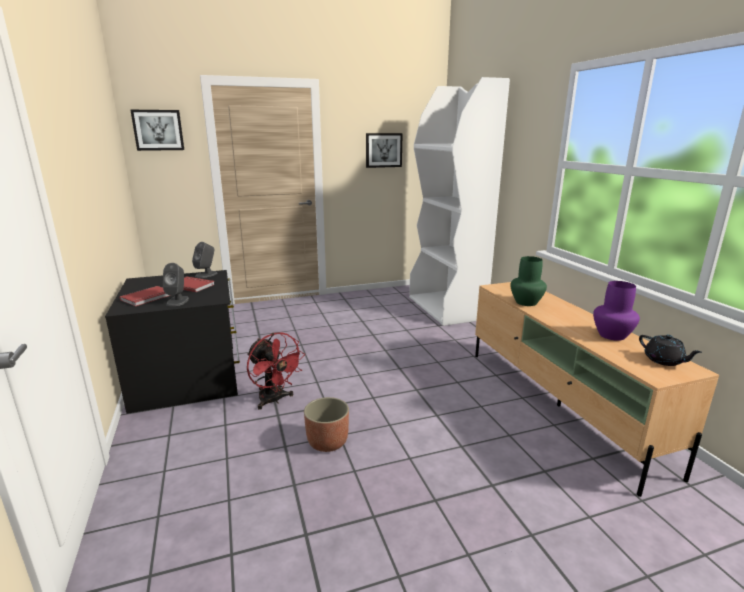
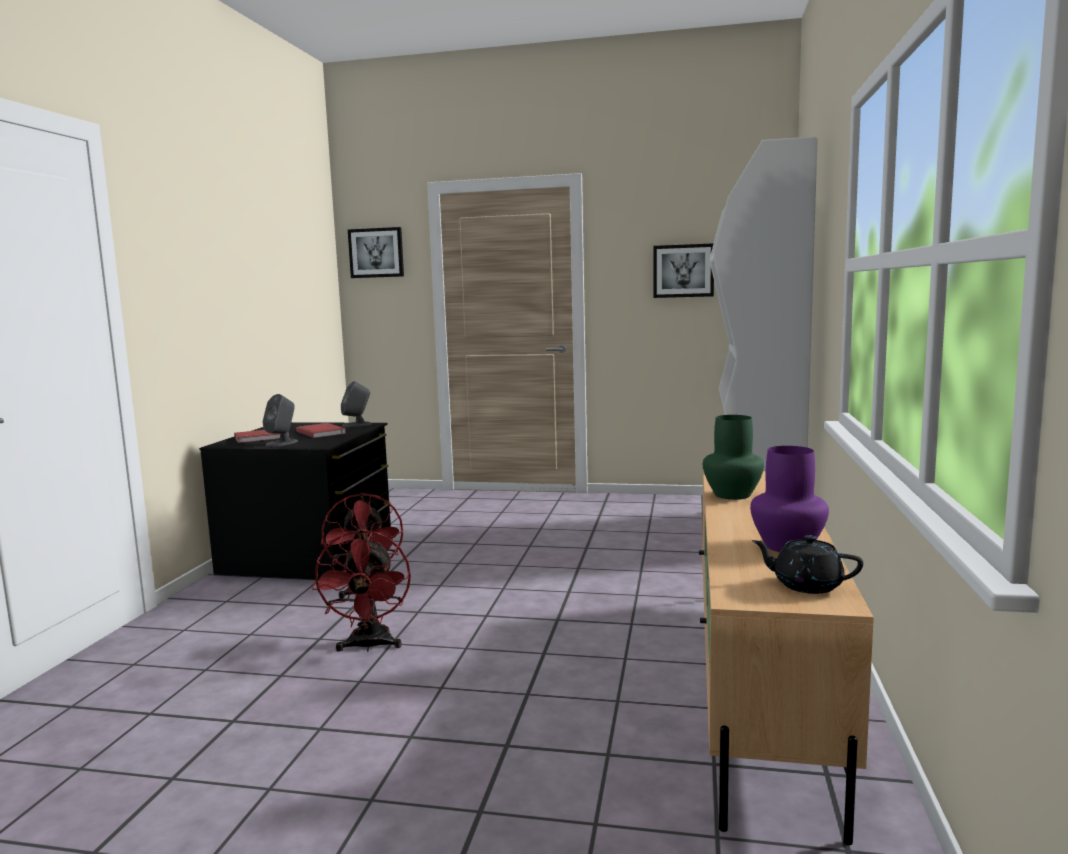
camera: 30 degrees right, 10 degrees down
(327, 442) = (369, 646): planter -> red fan
(664, 361) = (806, 585): black teapot -> black teapot turned 120 degrees clockwise

